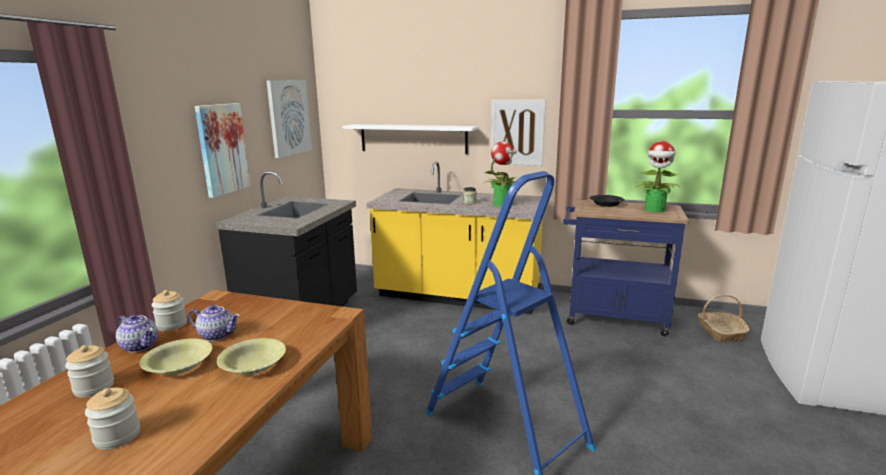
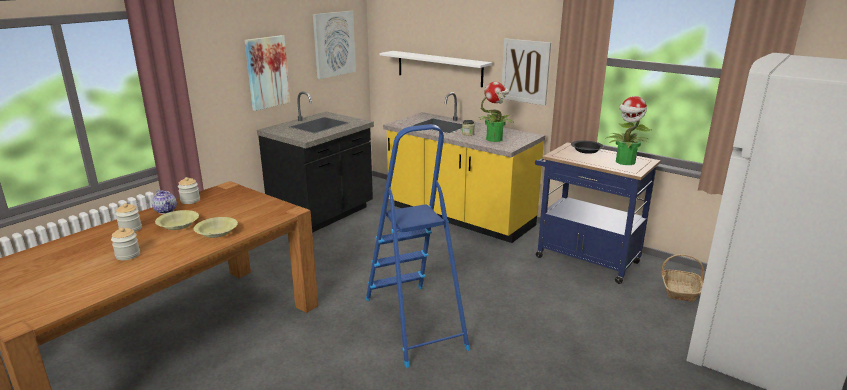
camera: 20 degrees right, 5 degrees up
(217, 335) = (210, 211): teapot -> none

